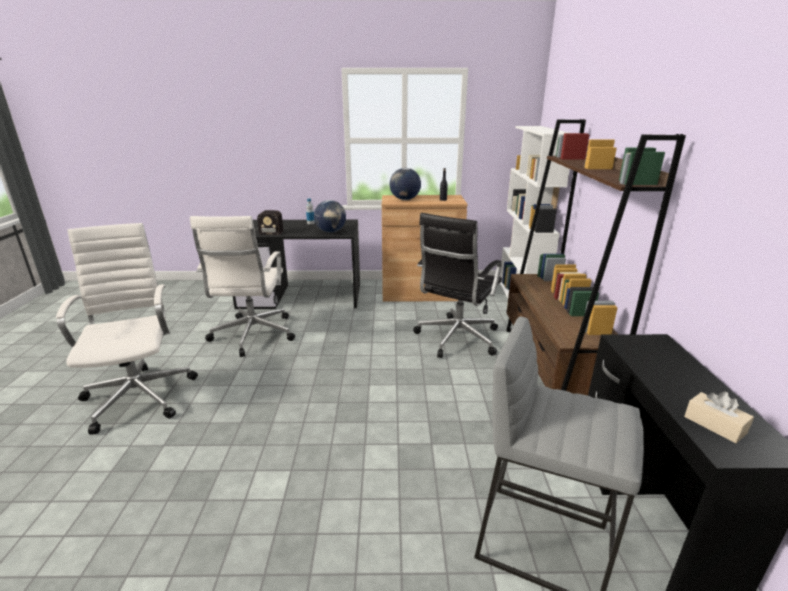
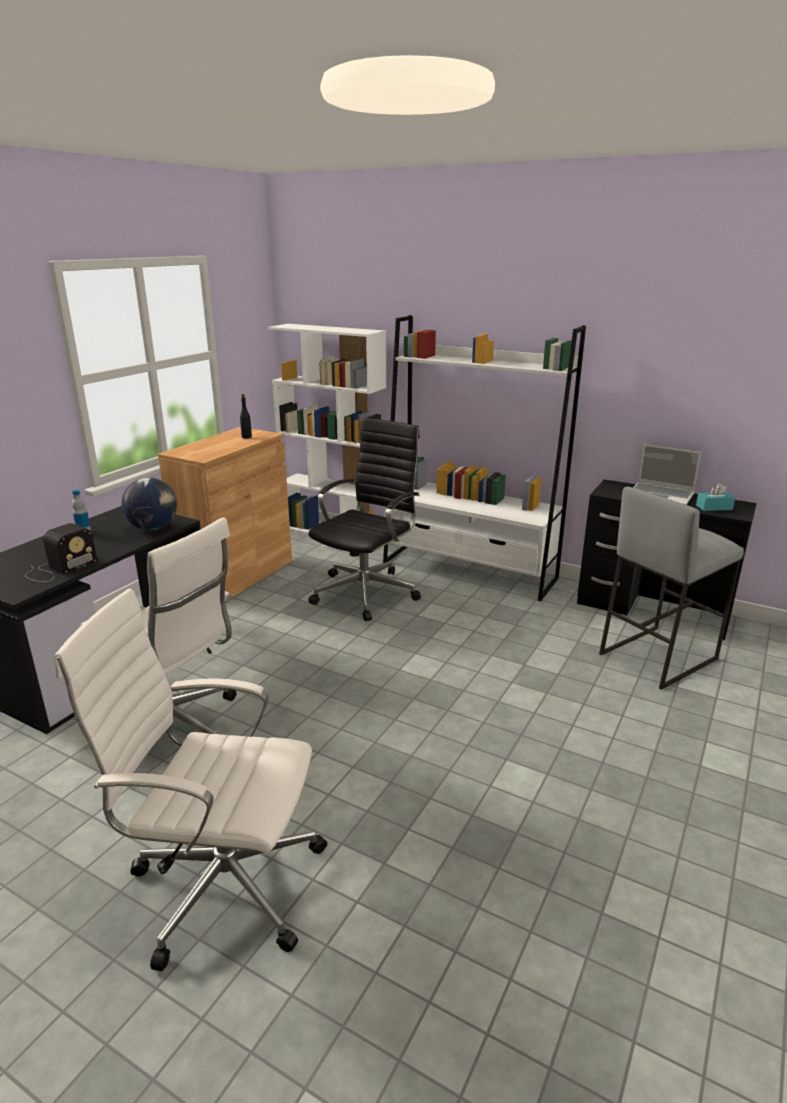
camera: 60 degrees left, 0 degrees up
(404, 199) = (208, 450): globe -> none
(456, 339) = (367, 592): black office chair -> black office chair turned 120 degrees counterclockwise
(551, 370) = (469, 570): brown bookcase -> white bookcase
(681, 378) = (661, 496): none -> laptop
(714, 425) = (714, 507): beige tissue box -> turquoise tissue box

